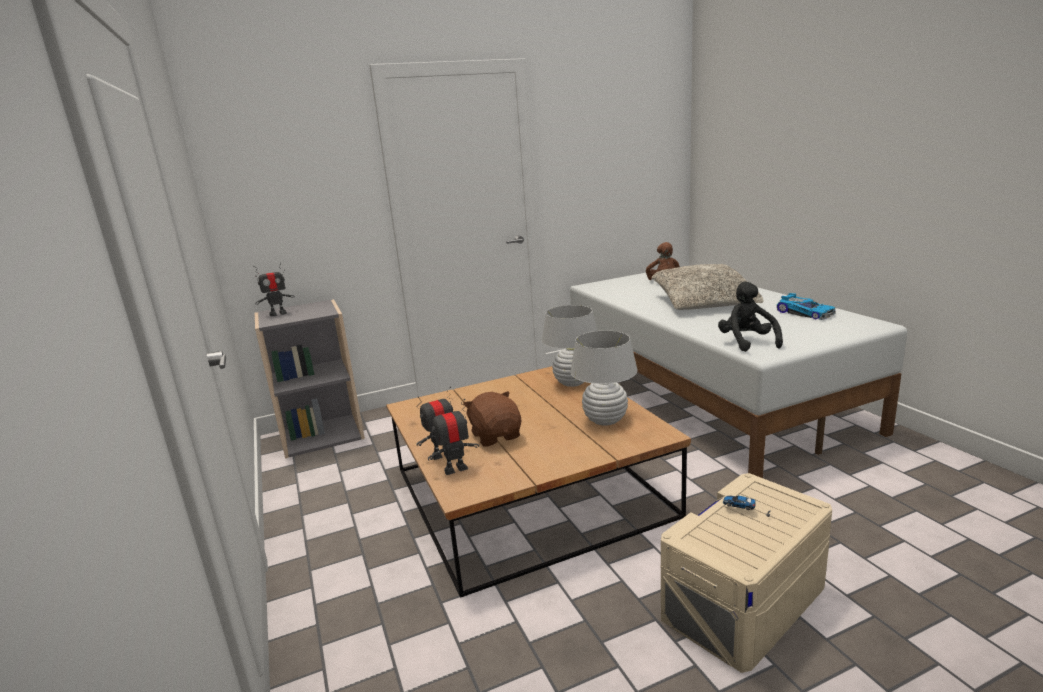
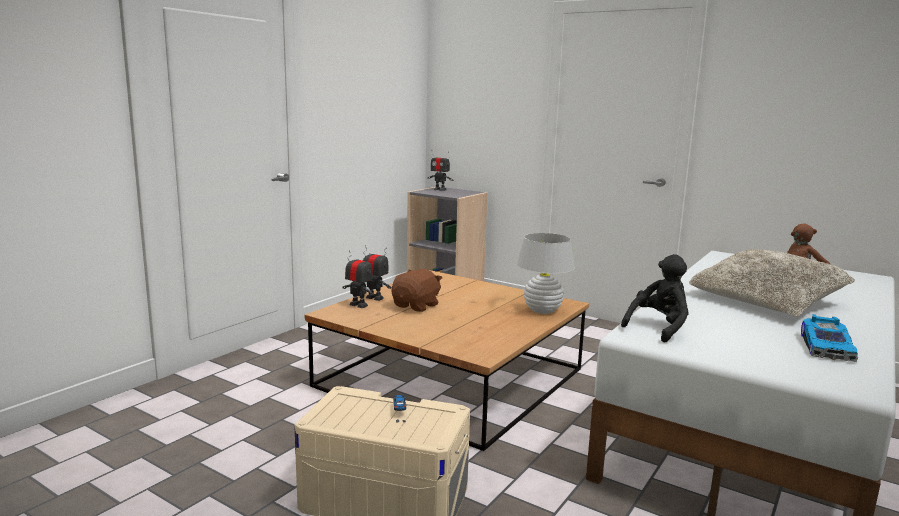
camera: 55 degrees right, 5 degrees down
(605, 420) = (484, 333): white table lamp -> none

